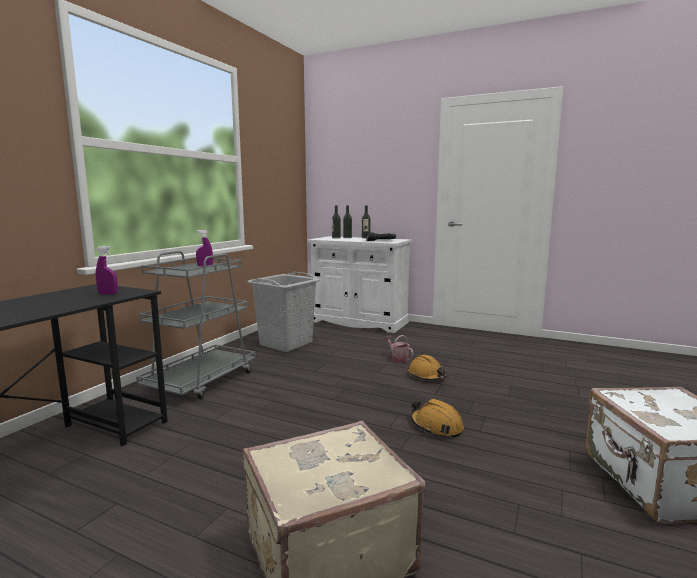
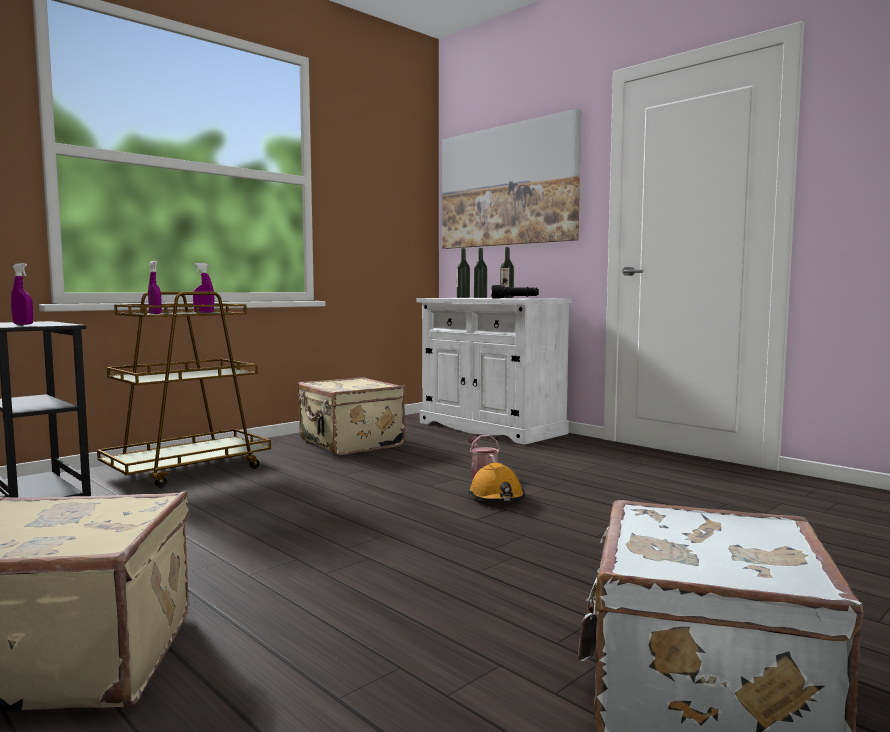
camera: 20 degrees right, 5 degrees down
(181, 272) = (155, 313): none -> purple spray bottle
(201, 381) = (188, 470): grey cart -> brown cart
(286, 344) = (350, 443): grey laundry basket -> beige suitcase
(362, 164) = (507, 186): none -> picture
(436, 426) = (418, 556): orange hard hat -> none

